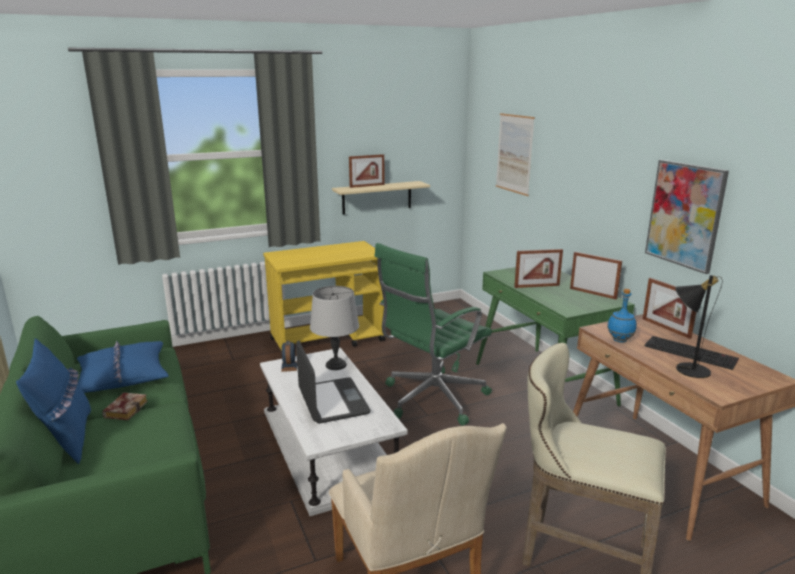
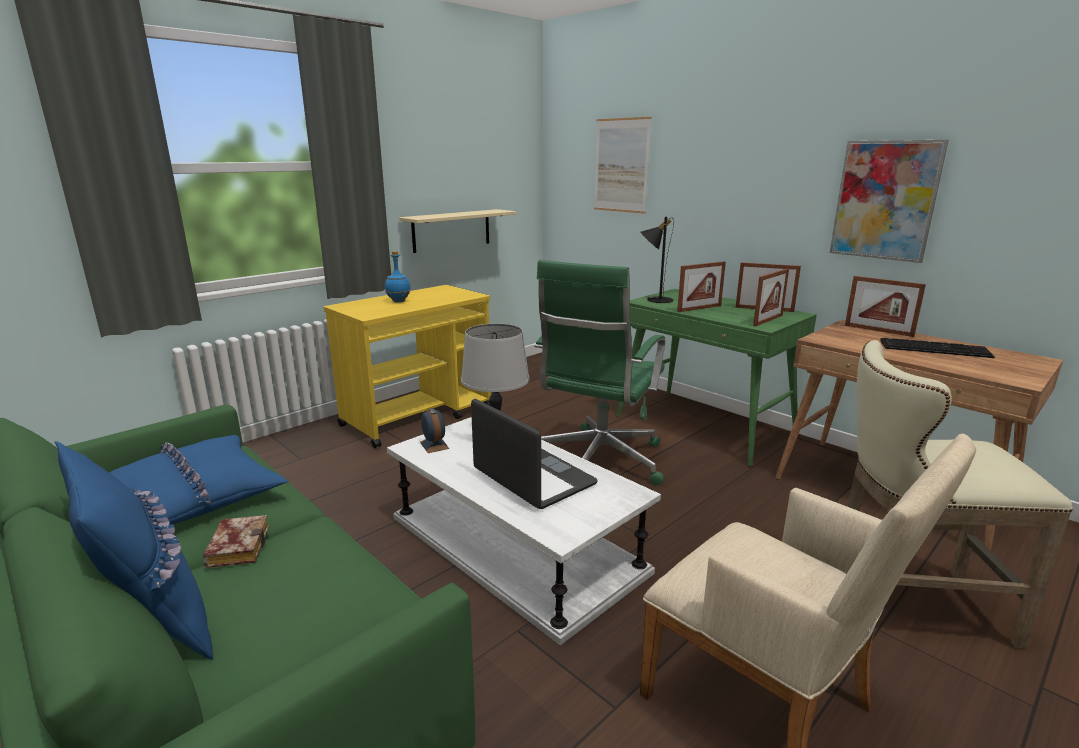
camera: 20 degrees left, 0 degrees up
(367, 186) = (442, 214): picture frame -> picture frame (768, 320)
(619, 340) = (855, 346): blue bottle -> blue bottle (398, 301)
(686, 368) = (954, 362): black table lamp -> black table lamp (654, 299)

